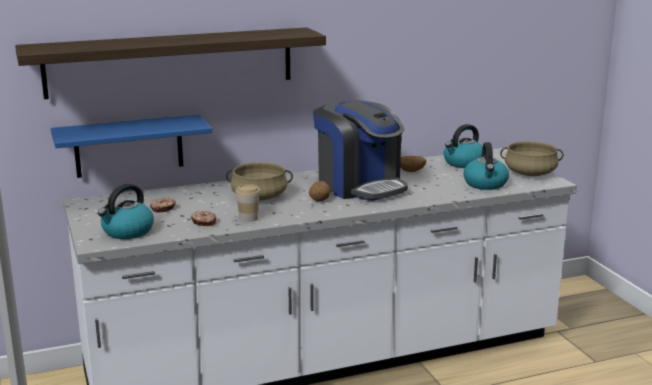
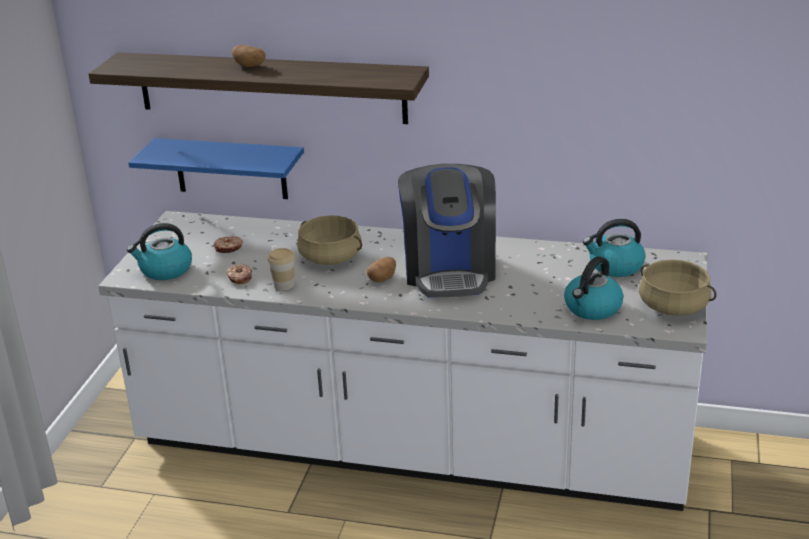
camera: 35 degrees right, 10 degrees up
(411, 171) = (536, 263): potato -> potato (250, 66)

